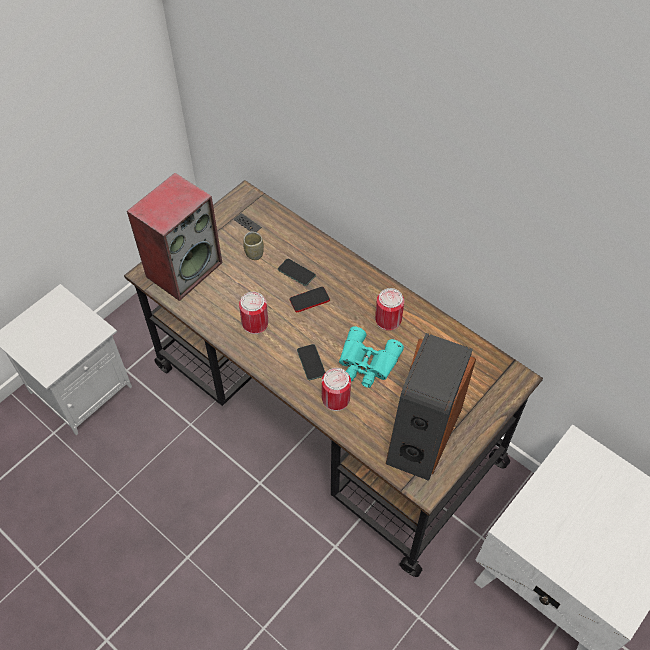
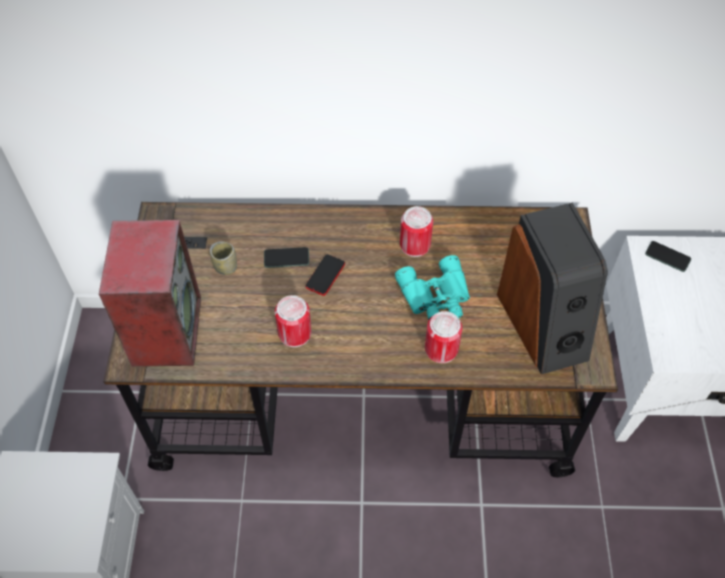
camera: 40 degrees left, 0 degrees up
(311, 362) = (385, 332): phone -> phone (667, 257)

